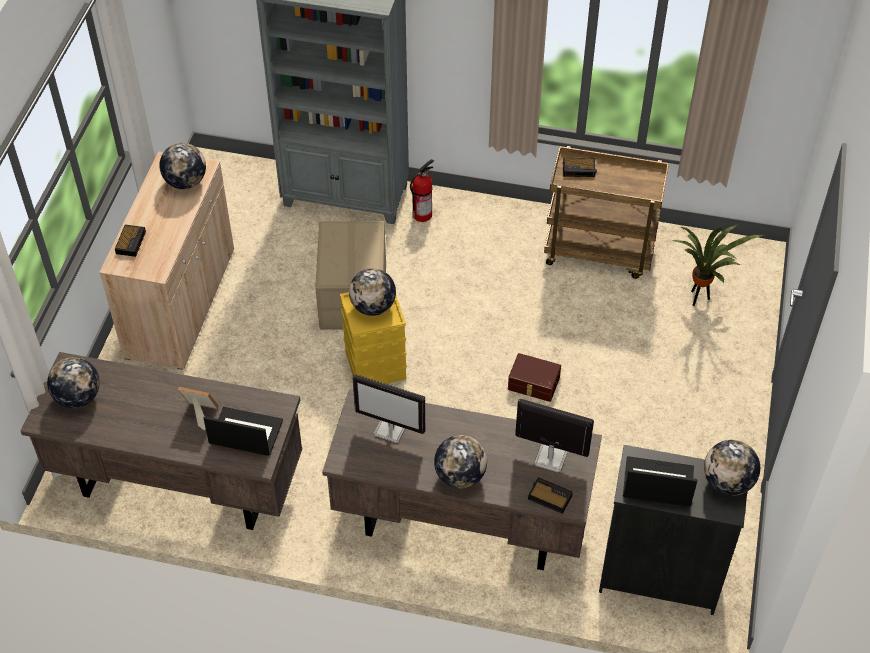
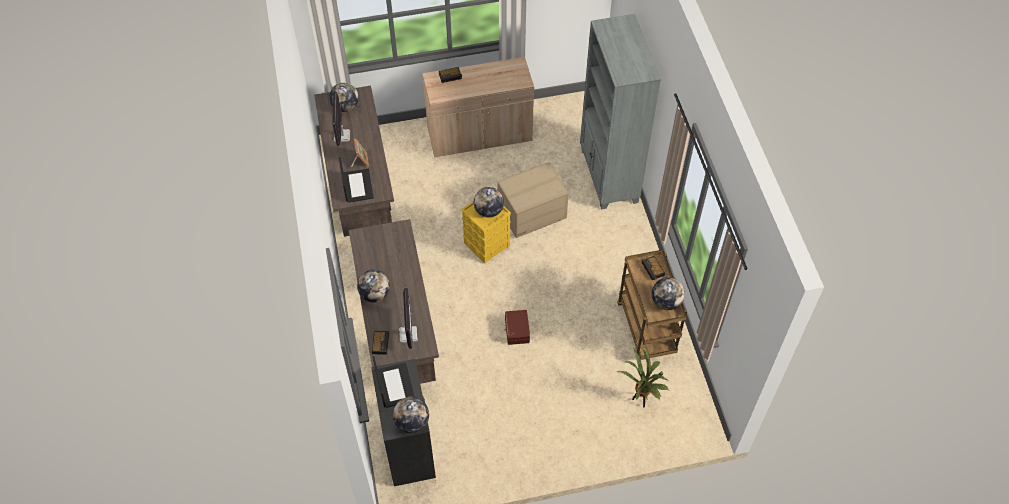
camera: 65 degrees right, 5 degrees up
(185, 182) = (508, 79): globe -> globe (666, 302)
(391, 429) = (391, 249): monitor -> monitor (342, 136)
(422, 214) = (618, 220): fire extinguisher -> none

